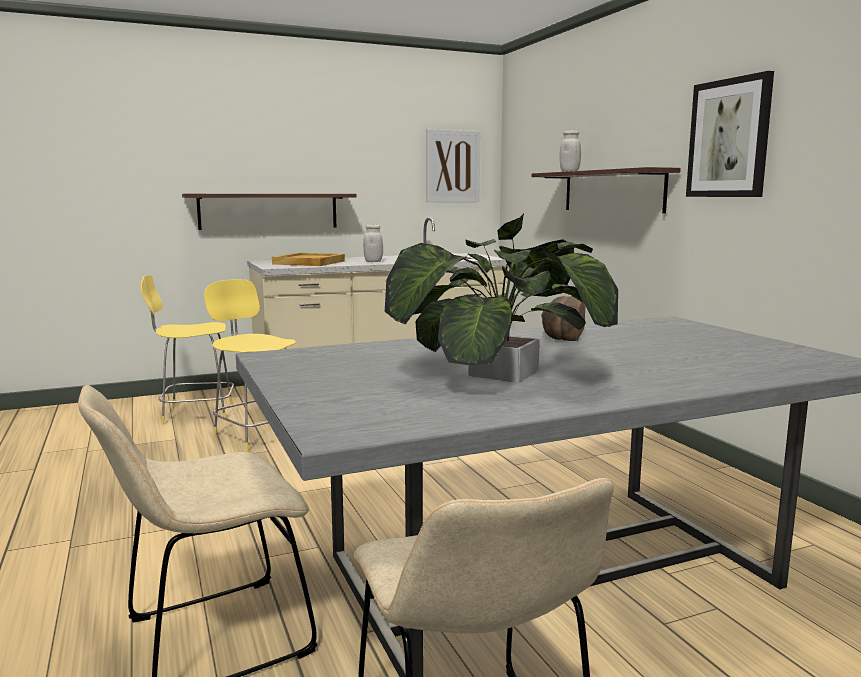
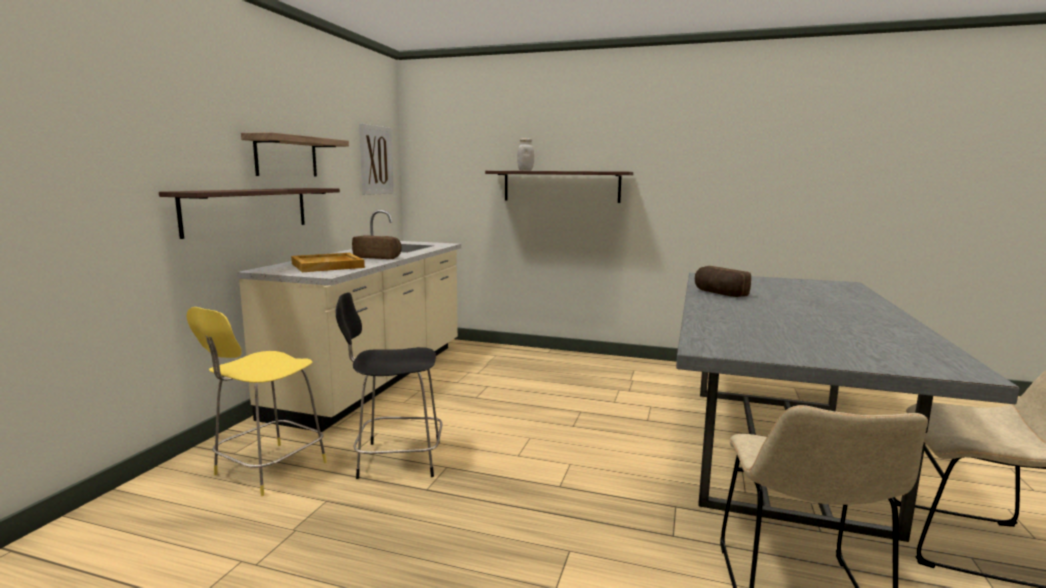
camera: 50 degrees left, 0 degrees up
(257, 434) = (396, 459): yellow stool -> black stool
(318, 165) = (286, 156): none -> shelf
(373, 261) = (378, 257): white jar -> bread
(503, 372) = (822, 321): potted plant -> none
(729, 138) = (676, 155): picture -> none

